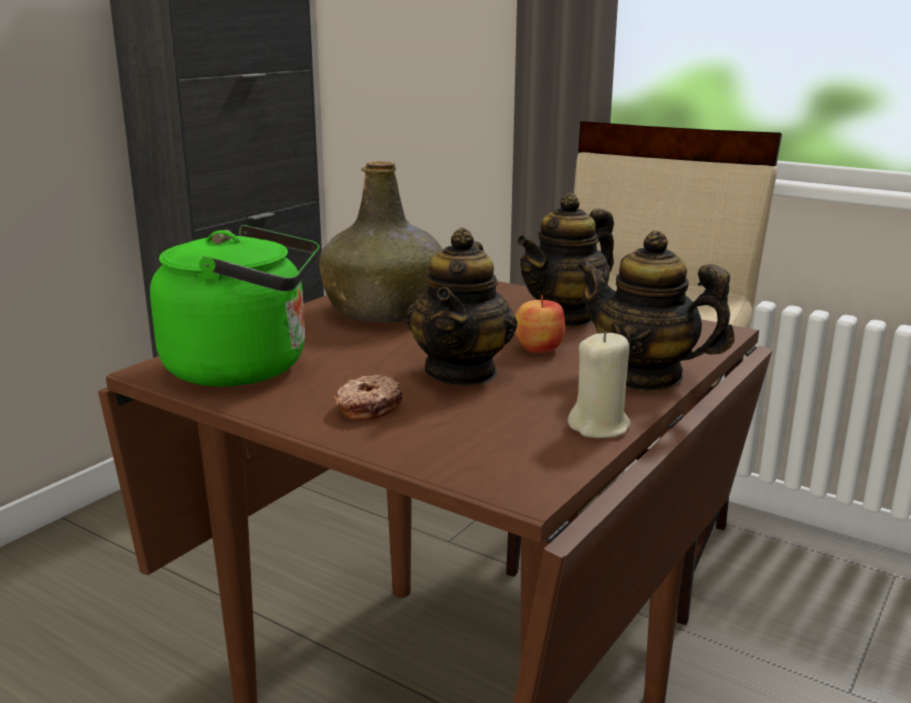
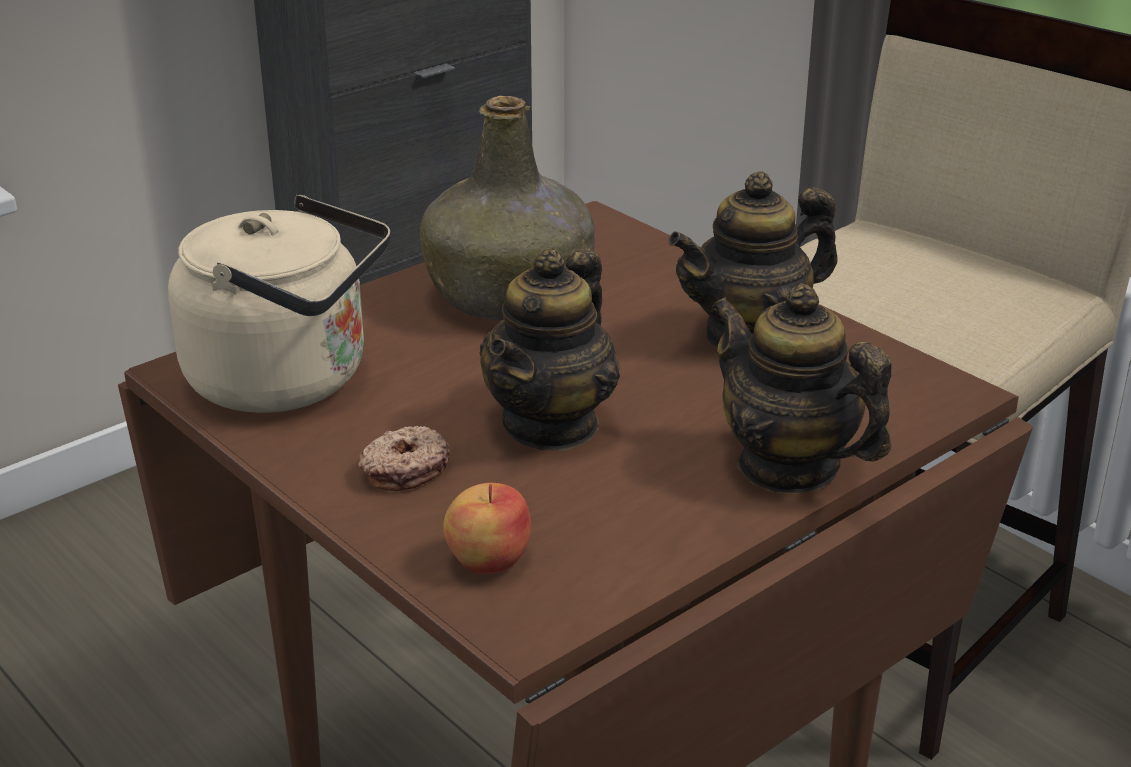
camera: 15 degrees right, 10 degrees up
(246, 368) = (289, 380): green kettle -> beige kettle
(538, 348) = (676, 394): apple -> apple (488, 559)
(599, 427) = (672, 545): beige candle -> none

